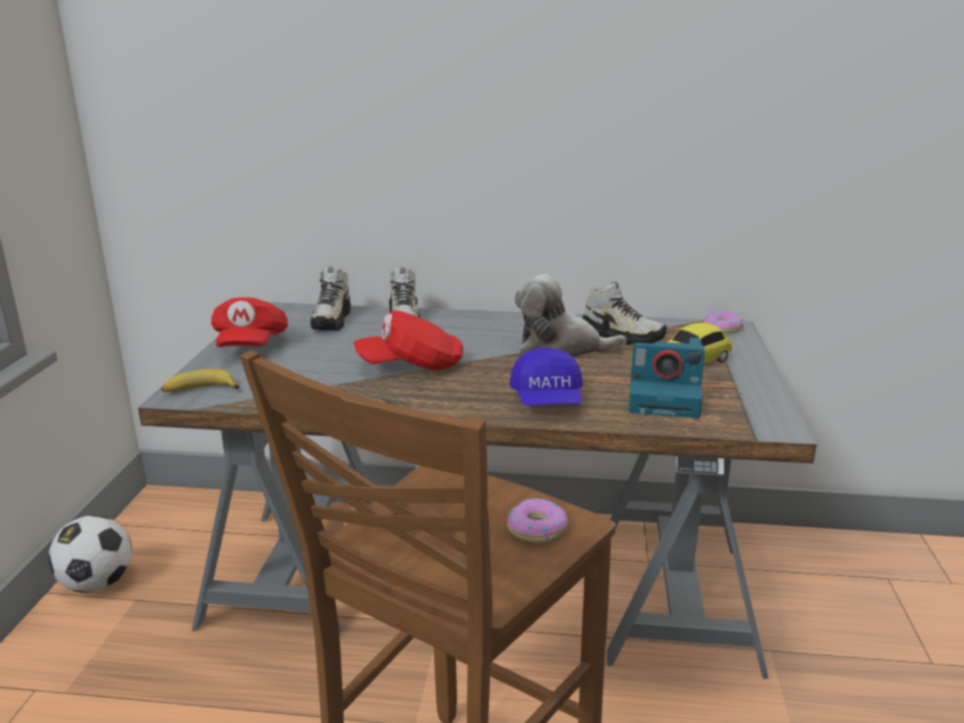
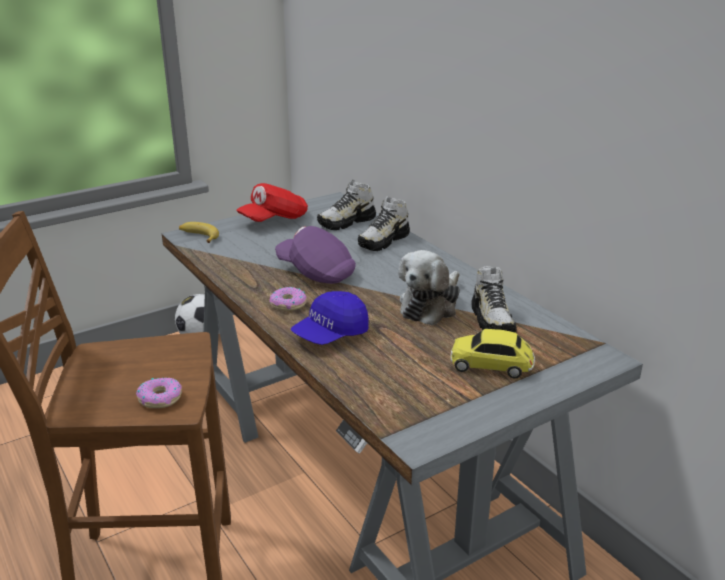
camera: 50 degrees right, 5 degrees up
(411, 366) = (316, 272): red cap -> purple cap
(561, 347) = (430, 305): plush toy -> plush toy turned 120 degrees counterclockwise
(666, 399) = (400, 377): camera -> none
(723, 328) = (595, 355): donut -> donut (288, 304)

